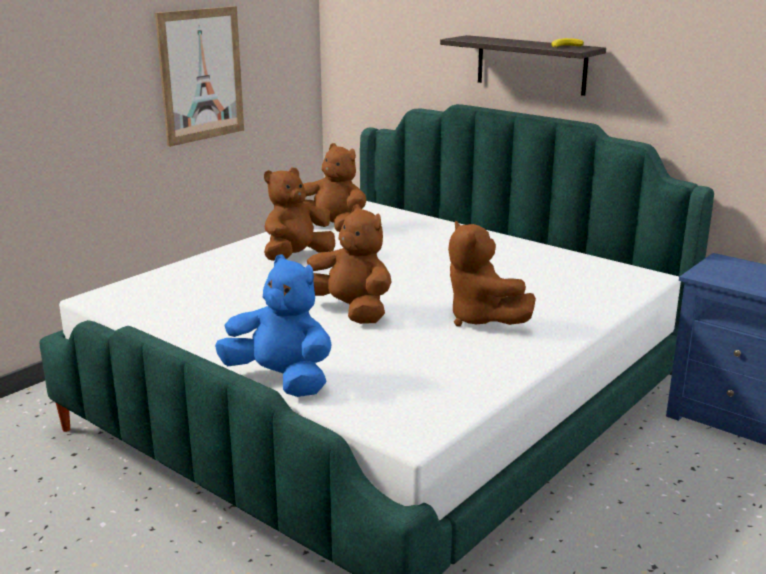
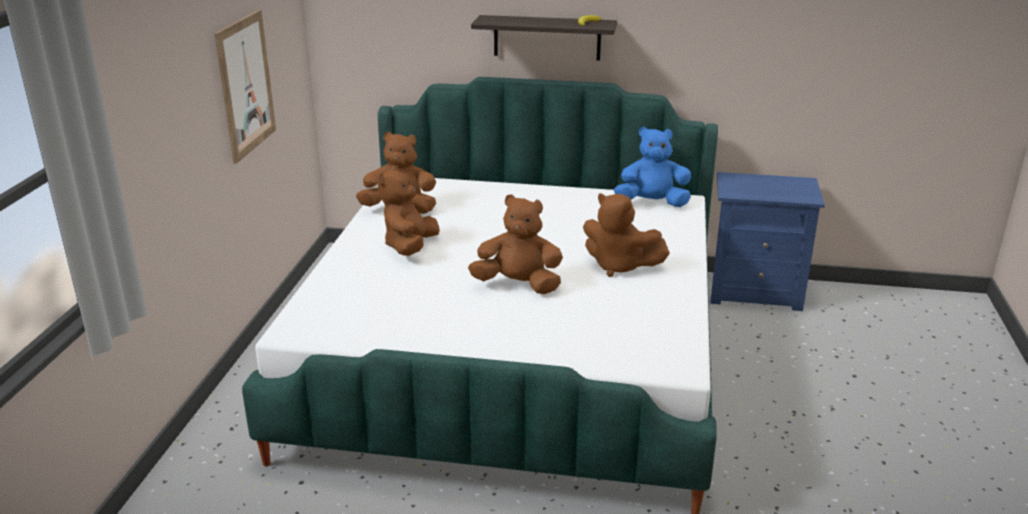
camera: 30 degrees left, 5 degrees up
(281, 380) = (544, 357): blue plush toy -> blue plush toy (652, 203)

